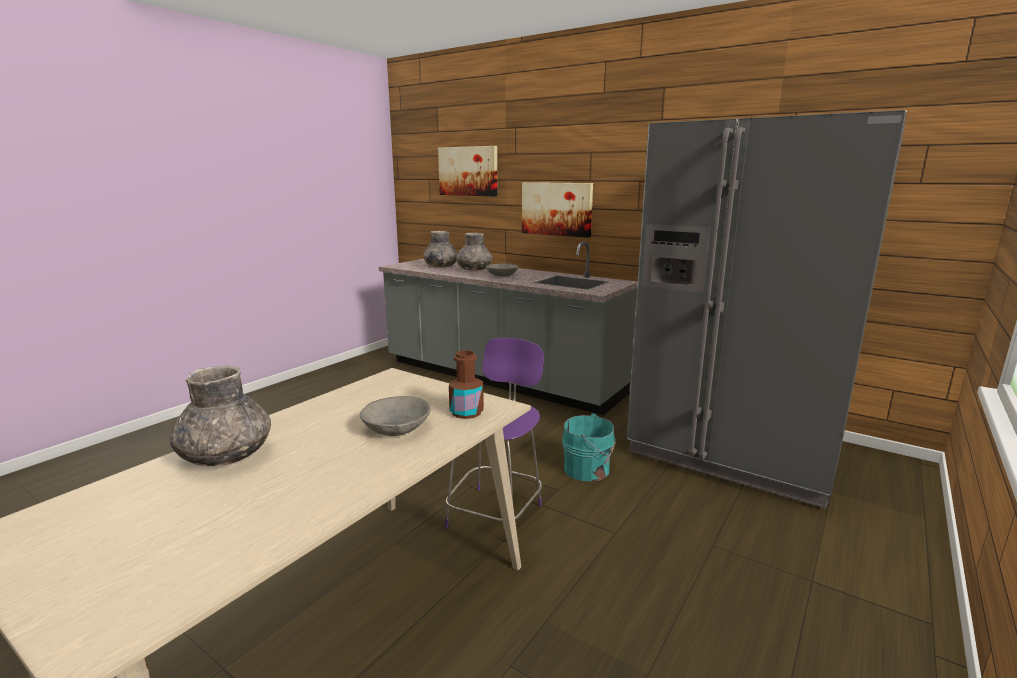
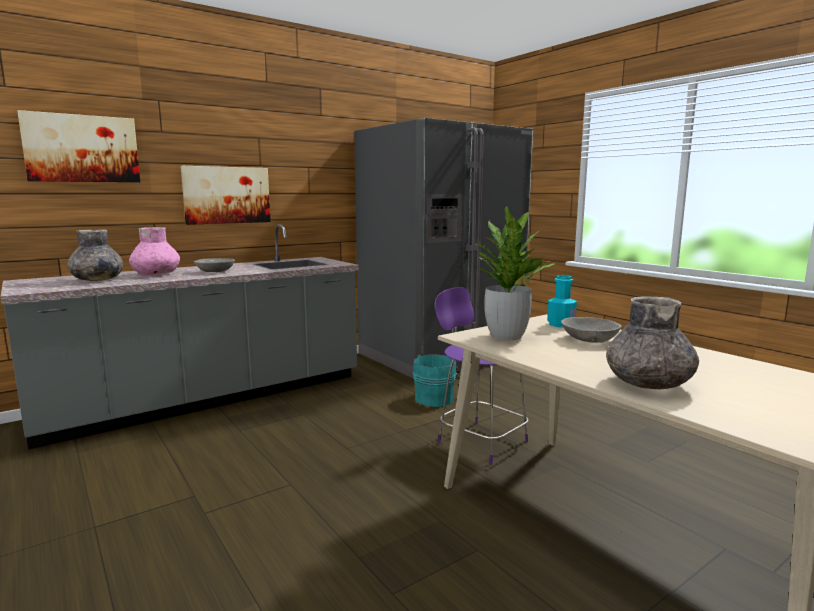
camera: 70 degrees left, 5 degrees down
(397, 391) = (506, 336): none -> potted plant
(466, 412) = (561, 324): brown bottle -> turquoise bottle
(474, 270) = (156, 274): grey vase -> pink vase

